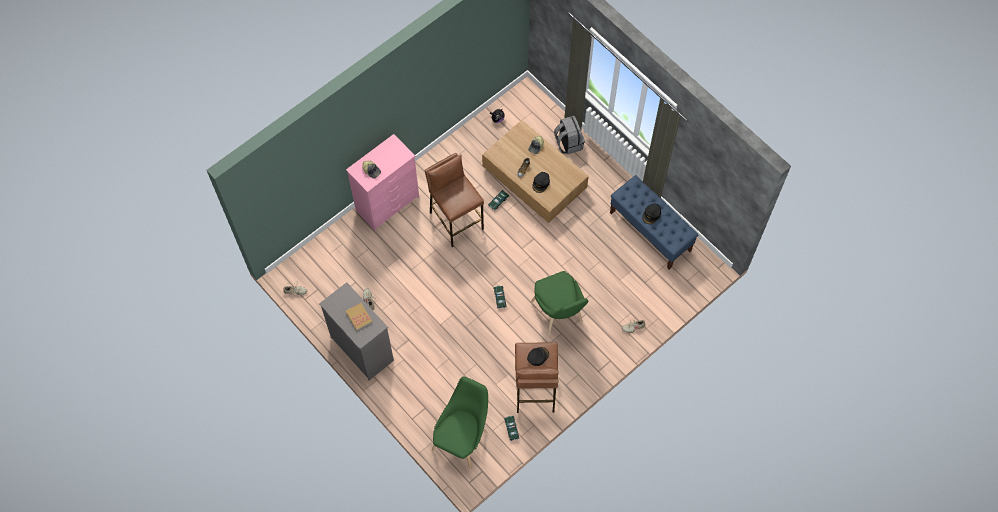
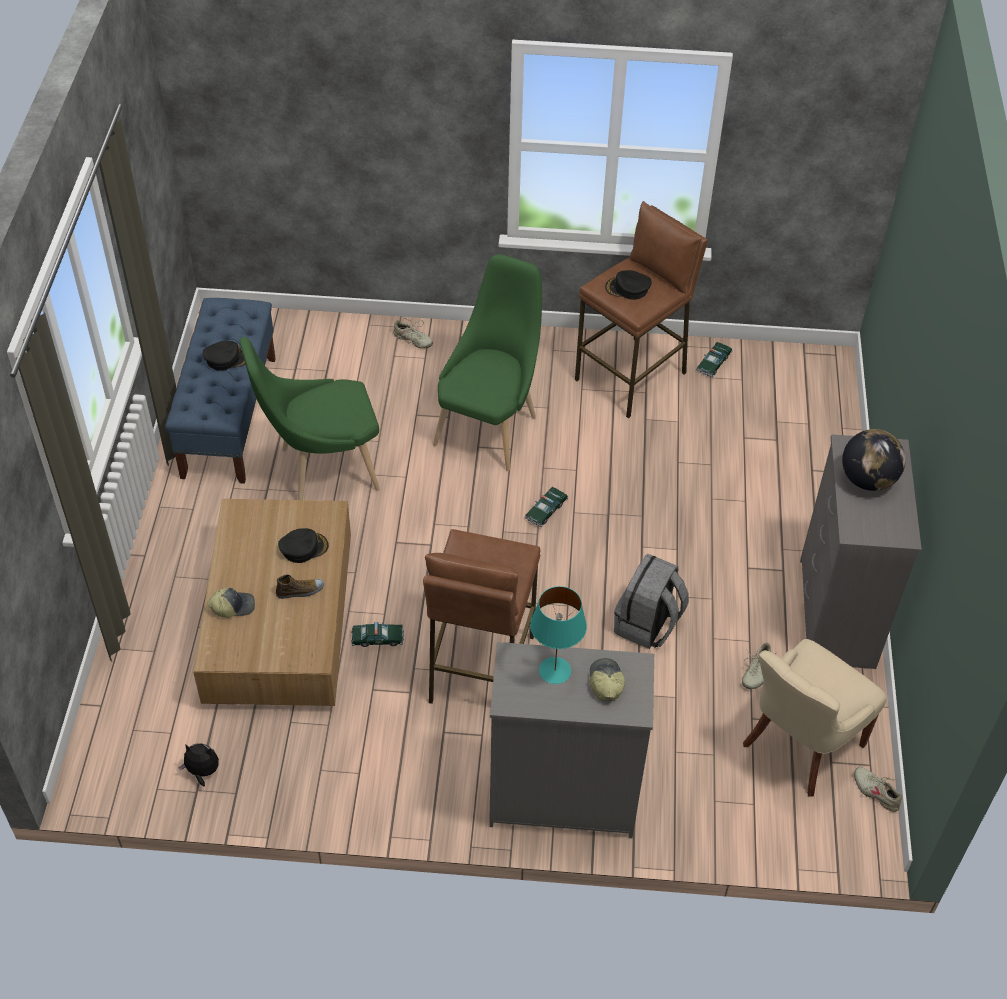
camera: 135 degrees left, 15 degrees down
(332, 286) = (800, 745): none -> beige chair
(359, 317) = (867, 480): book -> globe
(388, 203) = (561, 798): pink dresser -> grey dresser
(389, 161) = (555, 671): none -> turquoise table lamp
(462, 438) = (793, 401): green chair -> green chair (322, 470)
(568, 143) = (155, 627): grey backpack -> grey backpack (647, 625)

